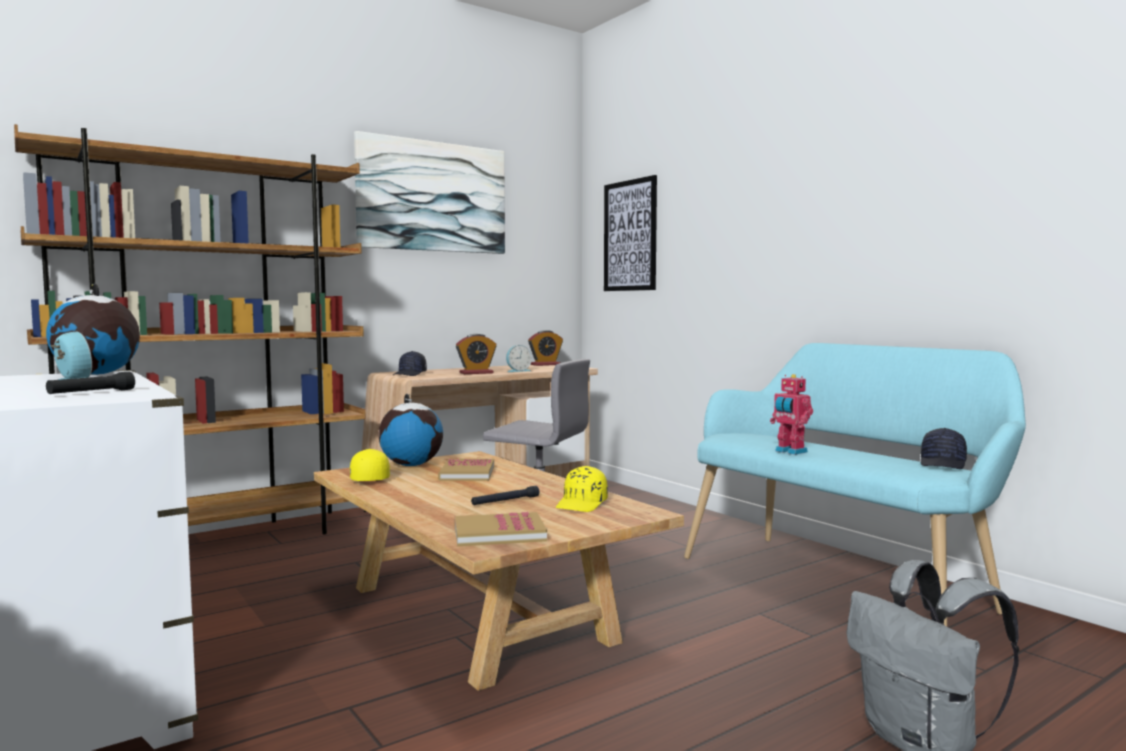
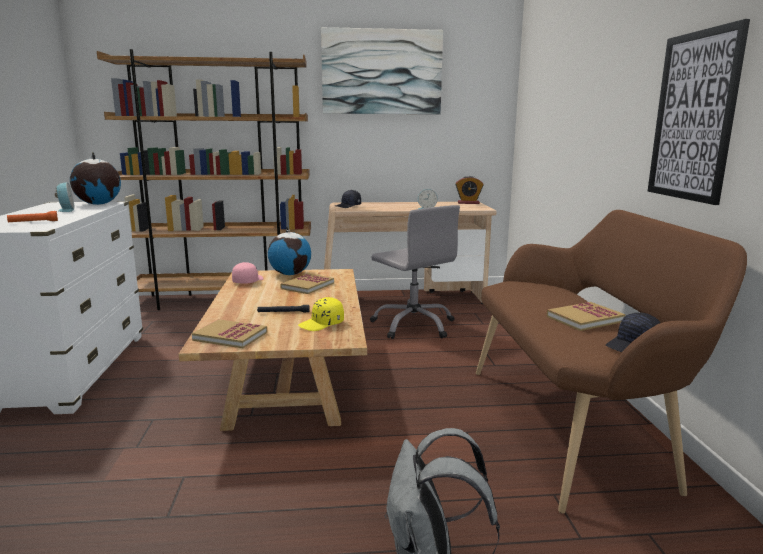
camera: 30 degrees right, 10 degrees up
(92, 393) = (33, 222): black flashlight -> orange flashlight
(369, 479) = (247, 281): yellow cap -> pink cap
(476, 373) = (393, 208): alarm clock -> none
(630, 235) = (538, 98): picture -> picture (694, 117)
(790, 451) = (521, 308): toy robot -> none
(842, 582) = (574, 425): turquoise bench -> brown bench
(859, 451) = (585, 319): none -> book

